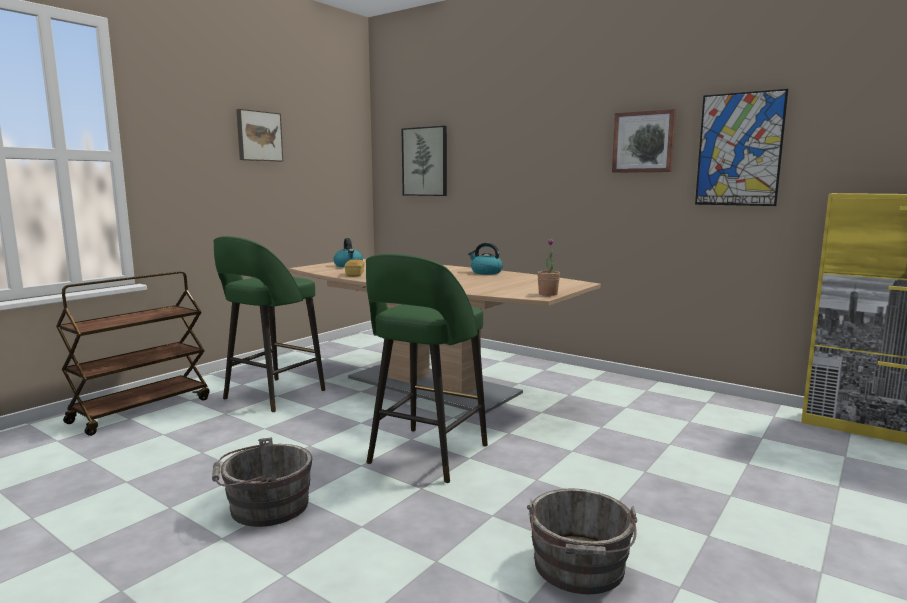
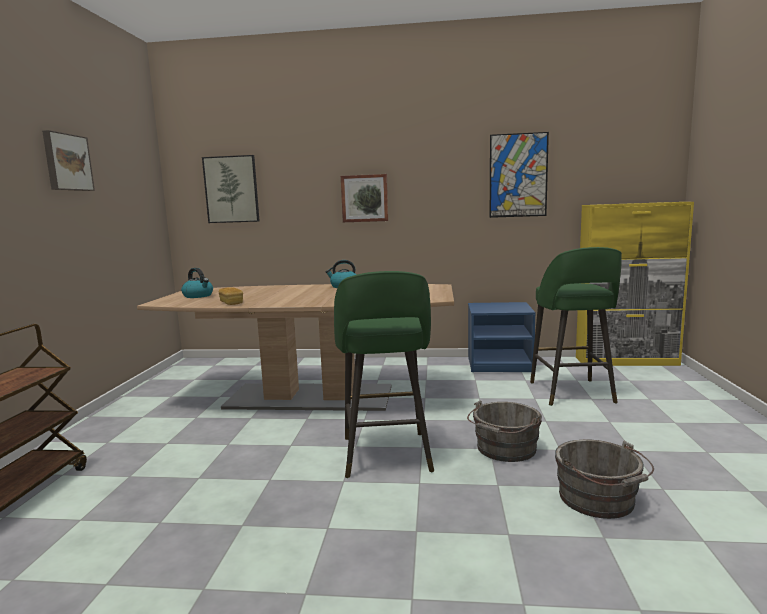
camera: 30 degrees left, 0 degrees up
(264, 507) = (306, 549): grey bucket -> grey bucket (504, 449)
(272, 395) = (161, 444): green stool -> green stool (572, 393)
(548, 294) = (440, 296): potted plant -> none
(643, 142) = (446, 170): picture -> picture (365, 198)
(682, 397) = (499, 364): none -> blue nightstand

